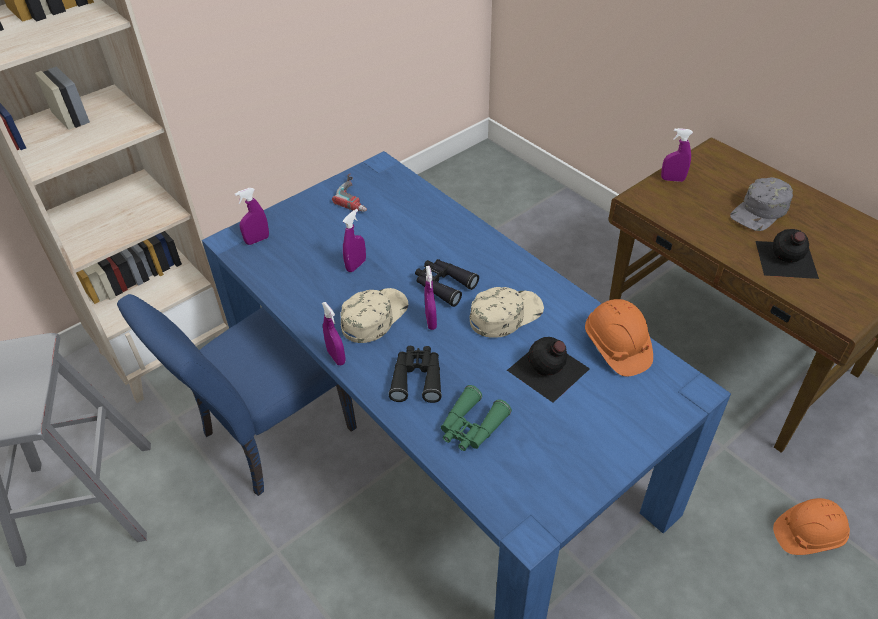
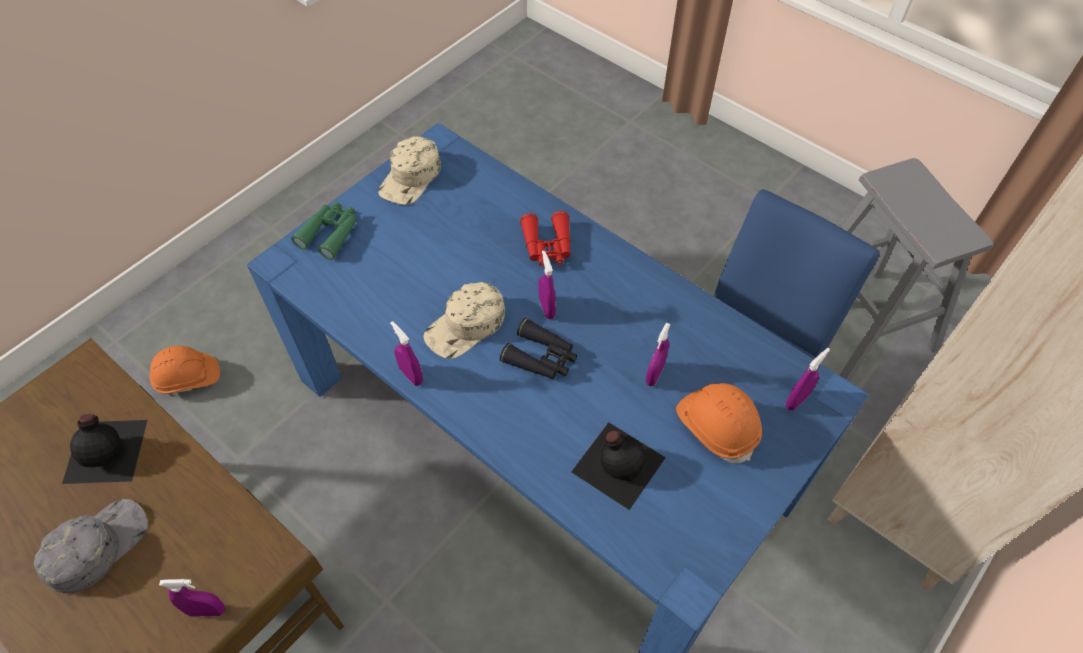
camera: 170 degrees right, 10 degrees up
(336, 357) = (633, 258): purple spray bottle -> purple spray bottle (411, 375)
(357, 196) = (699, 505): power drill -> none
(374, 316) = (610, 307): beige cap -> beige cap (411, 177)
(417, 378) = (547, 246): black binoculars -> red binoculars
(471, 427) = (490, 209): green binoculars -> green binoculars (330, 233)
(548, 370) = (420, 267): black bottle -> black bottle (618, 463)
(616, 347) = (348, 299): orange hard hat -> orange hard hat (716, 427)

